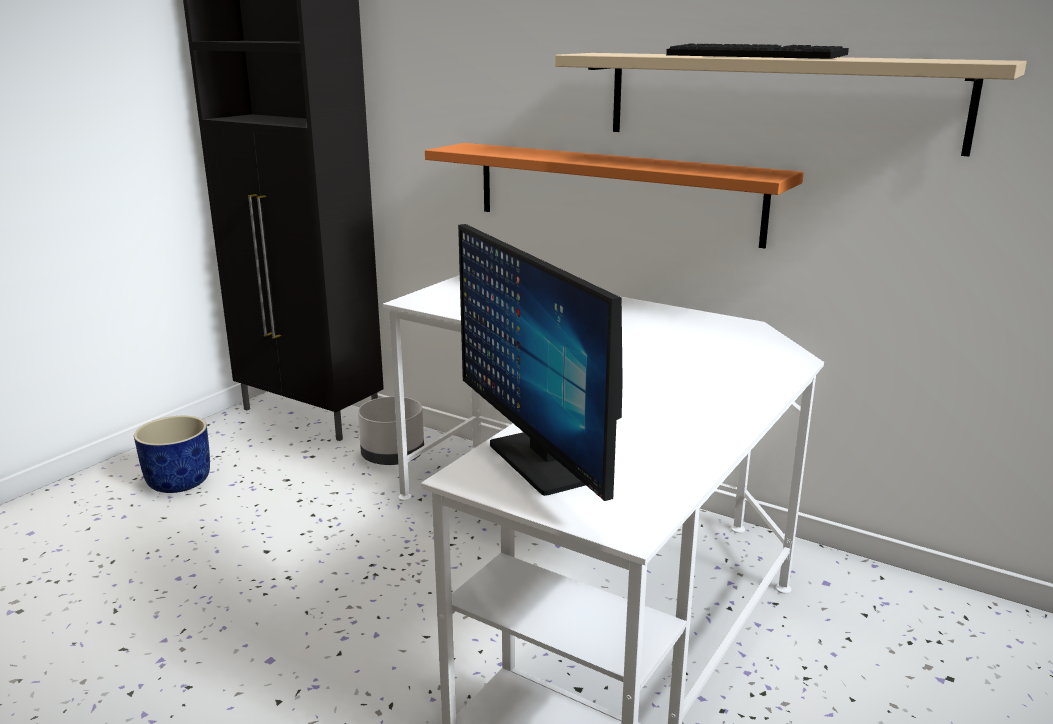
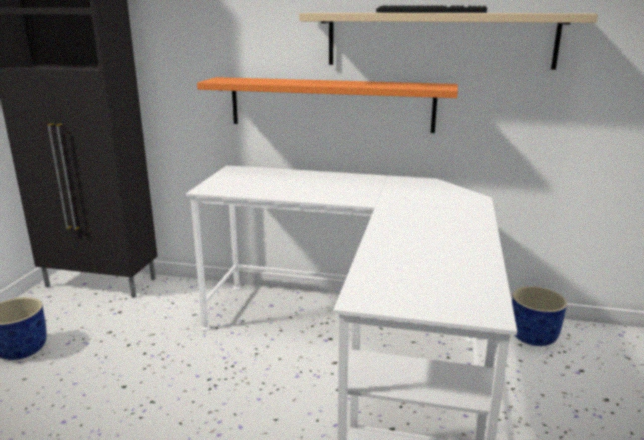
camera: 20 degrees left, 0 degrees up
(393, 455) = (180, 301): grey planter -> none
(541, 461) = (396, 281): monitor -> none
(898, 608) = (534, 337): none -> blue planter

